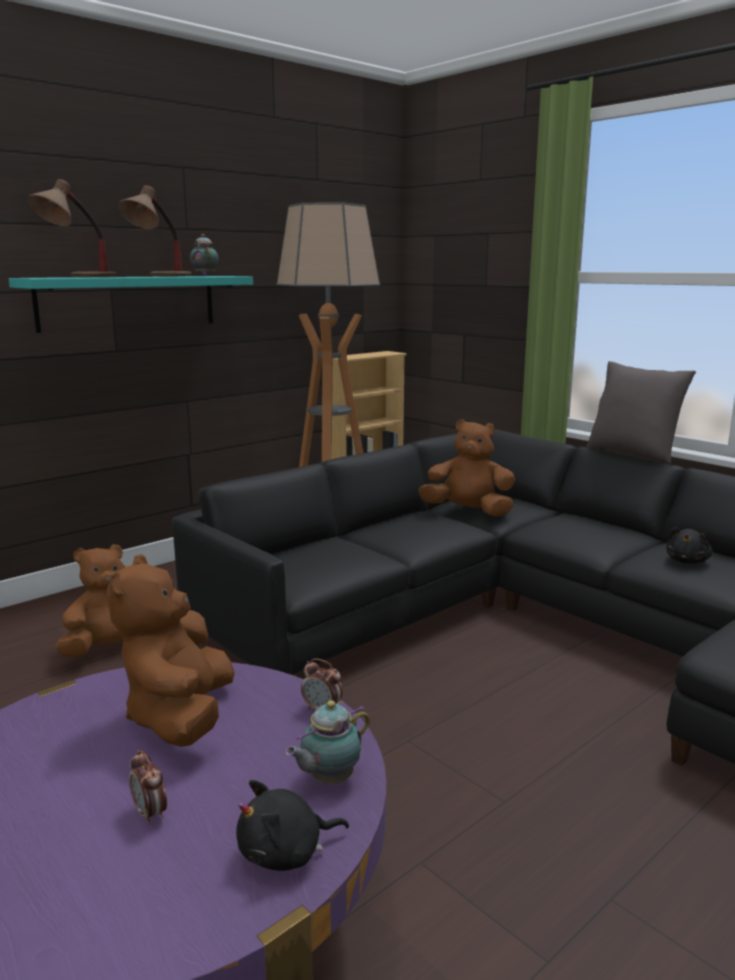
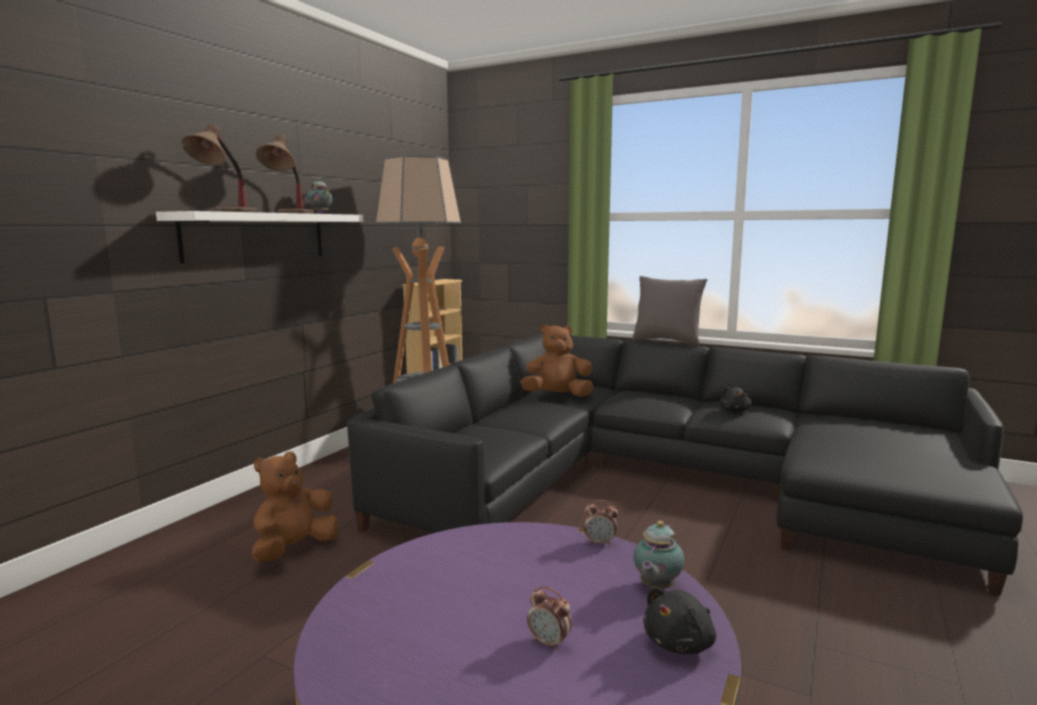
camera: 20 degrees left, 5 degrees down
(128, 302) = (256, 236): turquoise shelf -> white shelf
(180, 717) = (495, 569): brown plush toy -> none

